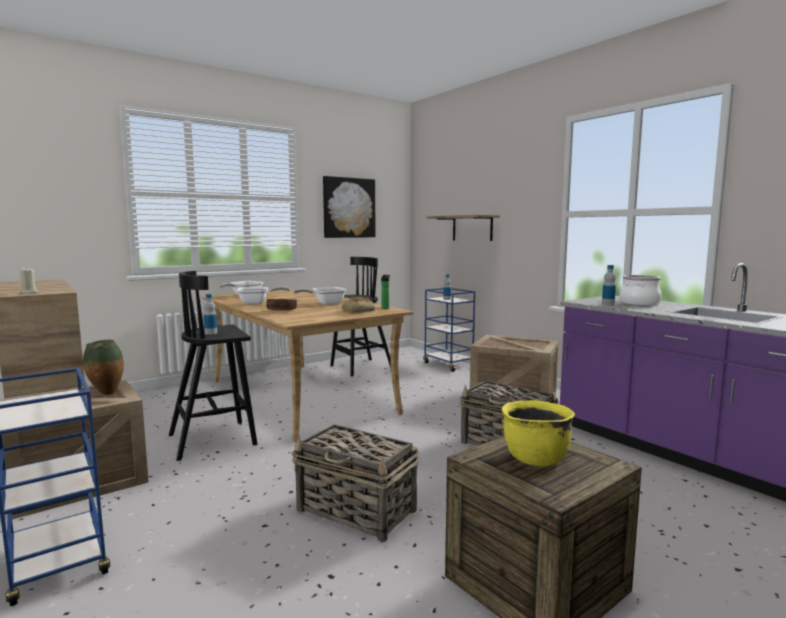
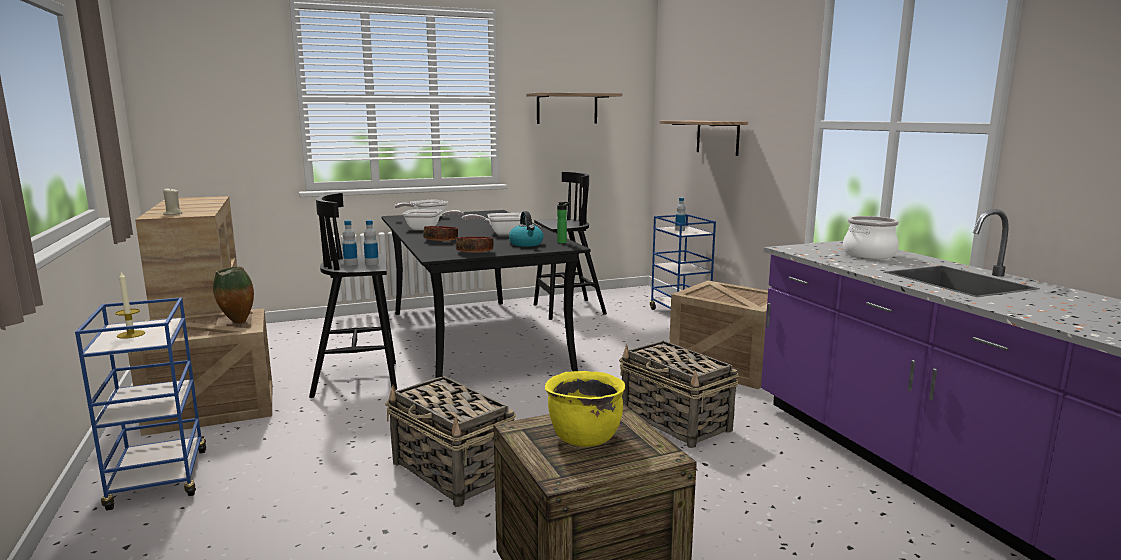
camera: 15 degrees right, 5 degrees up
(35, 408) = (131, 334): none -> candle
(298, 396) = (474, 339): beige dining table -> black dining table
(324, 317) = (475, 252): none -> bowl
(349, 208) = (567, 108): picture -> shelf
(358, 310) = (526, 244): bread -> kettle
(608, 304) = (820, 254): bottle -> bottle (372, 263)

